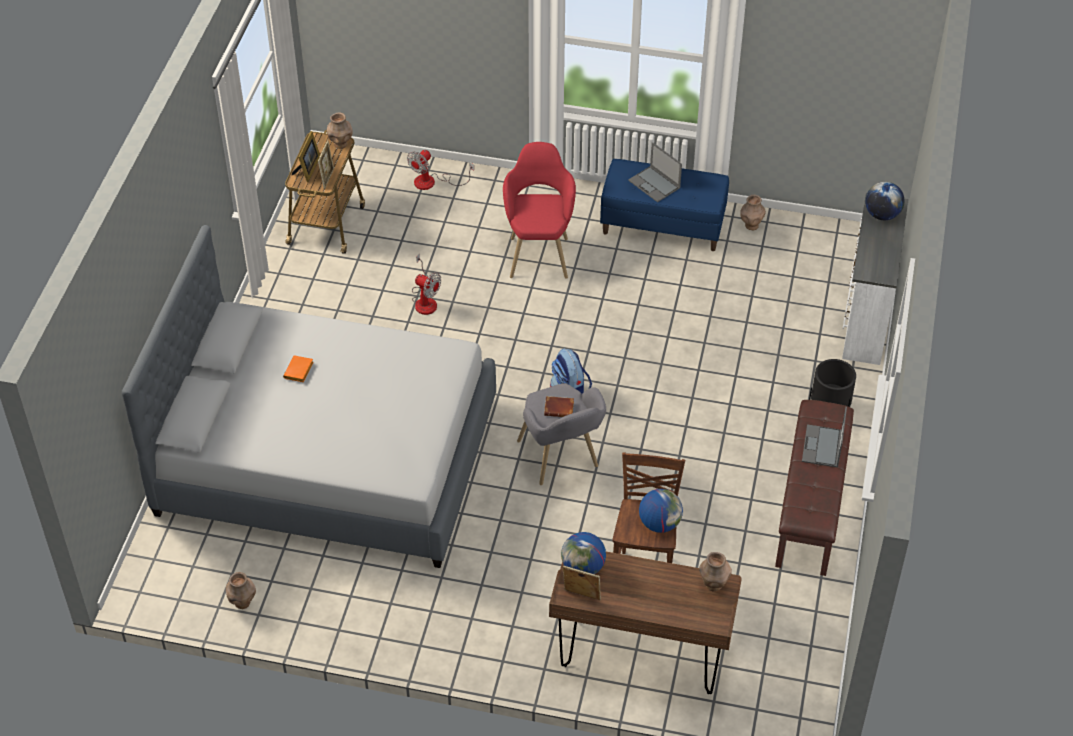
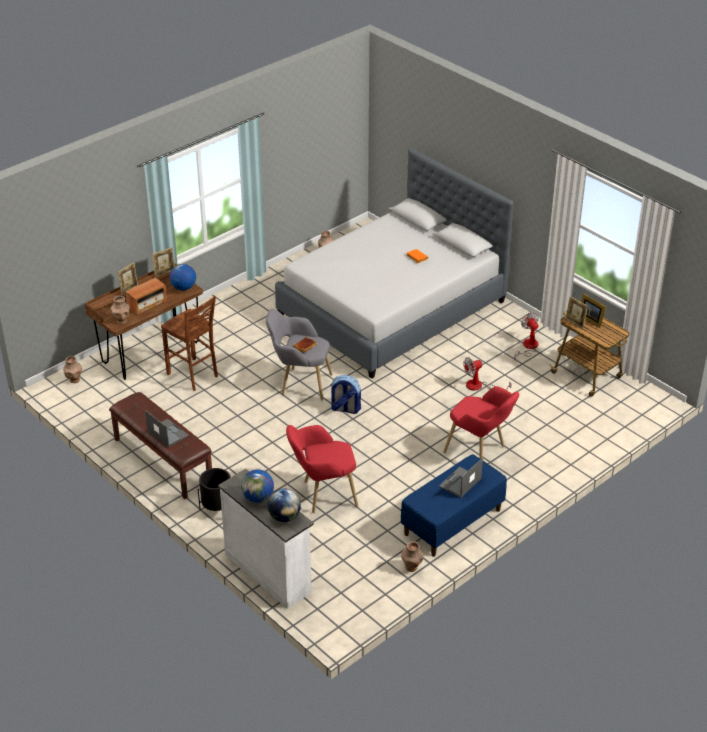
camera: 125 degrees right, 10 degrees down
(340, 144) = (605, 340): brown vase -> brown vase (74, 380)
(432, 182) = (592, 435): fan -> fan (528, 347)
(654, 184) = (460, 483): laptop -> laptop turned 45 degrees counterclockwise
(654, 582) = (147, 304): none -> radio
(654, 609) = (129, 289): none -> picture frame
(659, 523) = (180, 327): globe -> globe (258, 497)
(724, 338) = (322, 495): none -> red armchair

